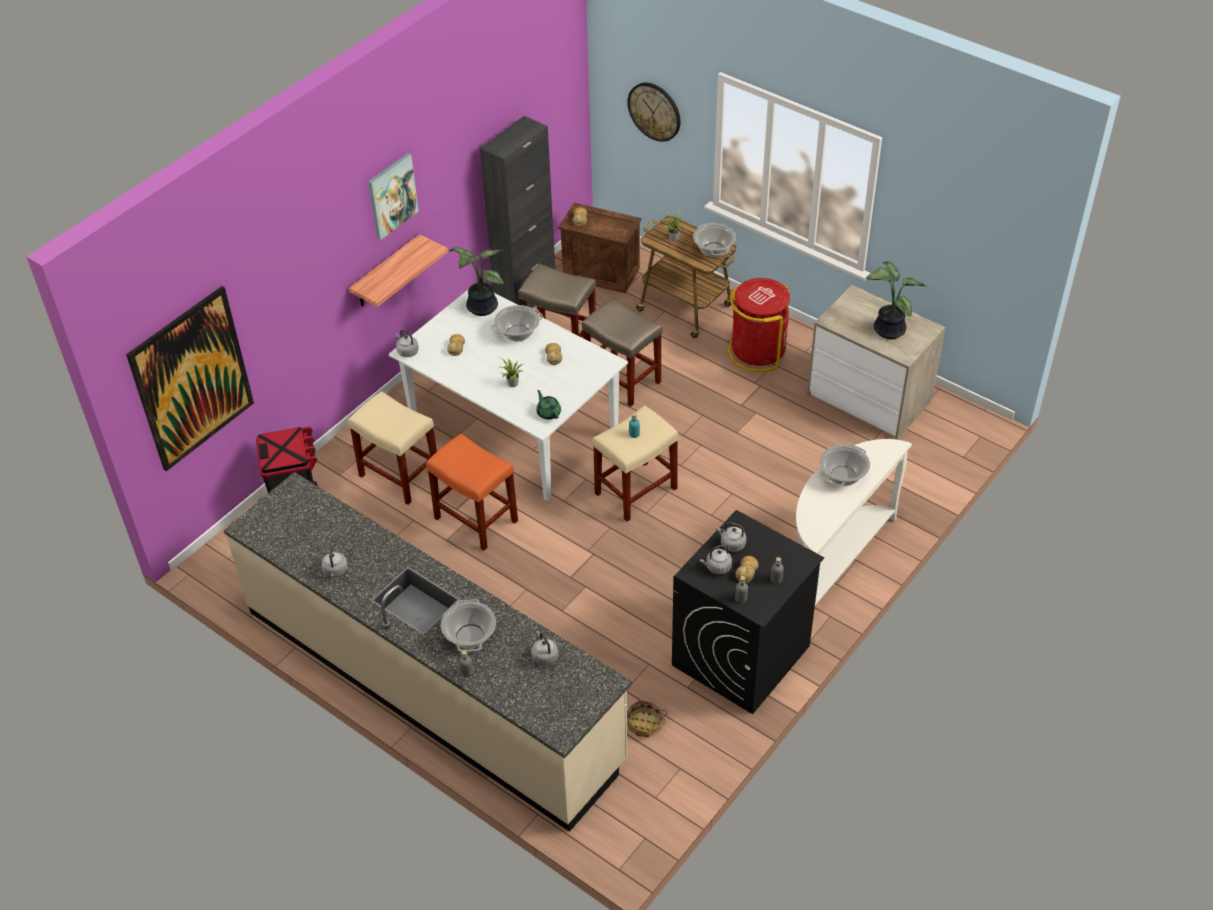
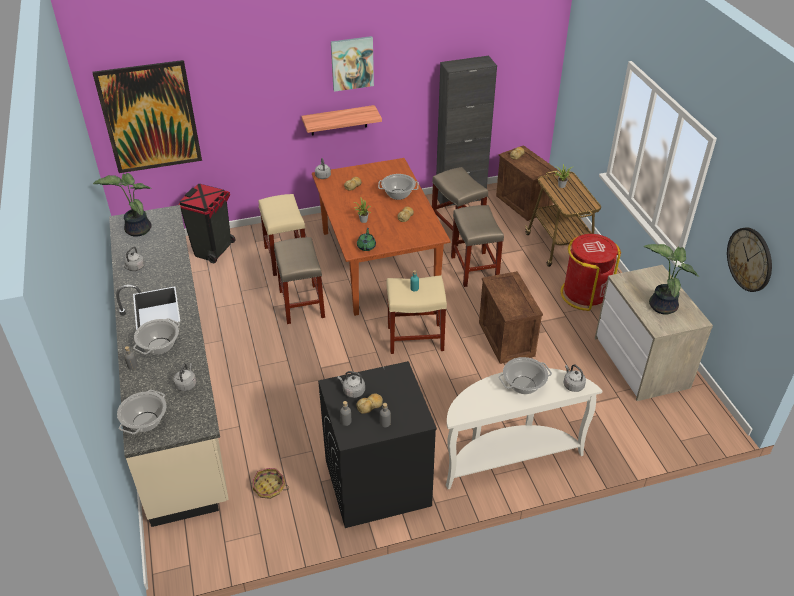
camera: 35 degrees right, 5 degrees down
(475, 519) = (301, 303): orange stool -> beige stool
(480, 308) = (391, 171): potted plant -> potted plant (137, 229)
(512, 428) = (377, 264): white dining table -> brown dining table
(654, 111) = (590, 89): wall clock -> wall clock (750, 259)
(713, 250) = (582, 203): cooking pot -> cooking pot (145, 421)
(727, 441) = (507, 339): none -> crate
(731, 544) = (379, 381): grey kettle -> grey kettle (572, 385)

